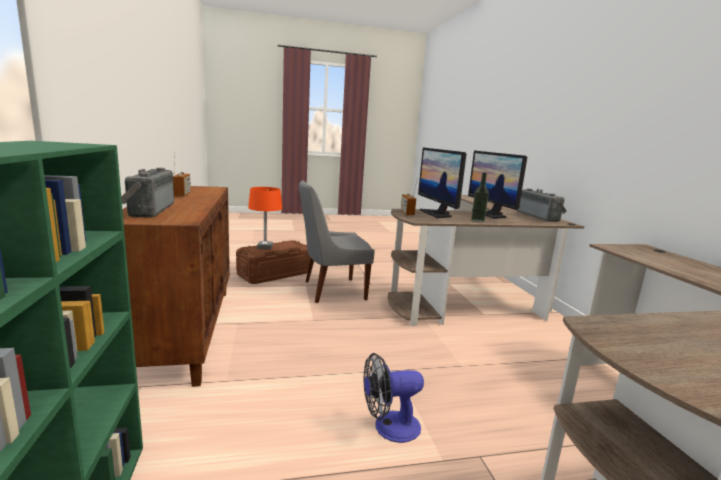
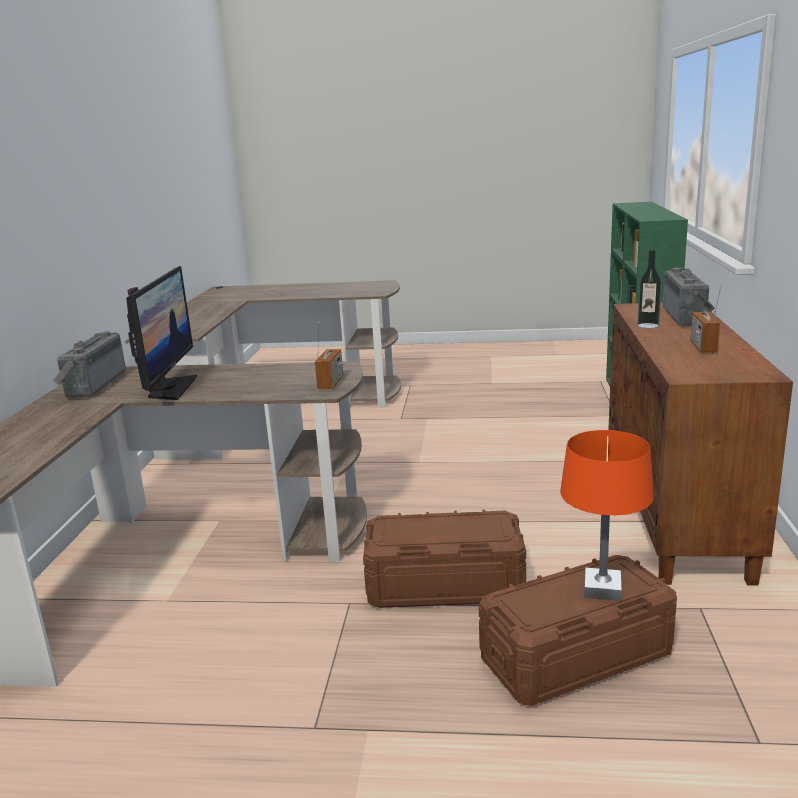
camera: 160 degrees left, 5 degrees up
(331, 290) = (445, 585): grey chair -> brown storage box
(389, 427) = (453, 430): fan -> none
(437, 214) = (275, 384): monitor -> none
(477, 221) = (243, 369): bottle -> bottle (648, 325)

